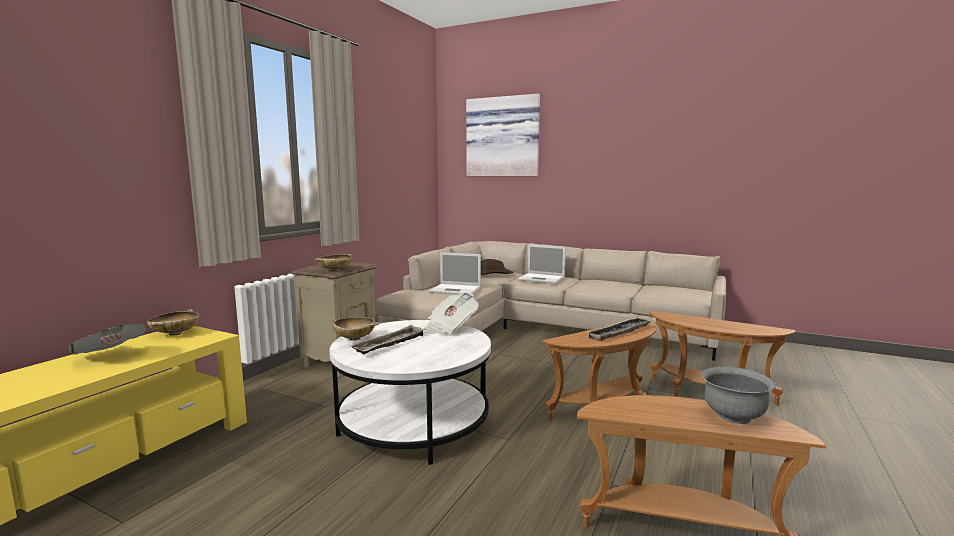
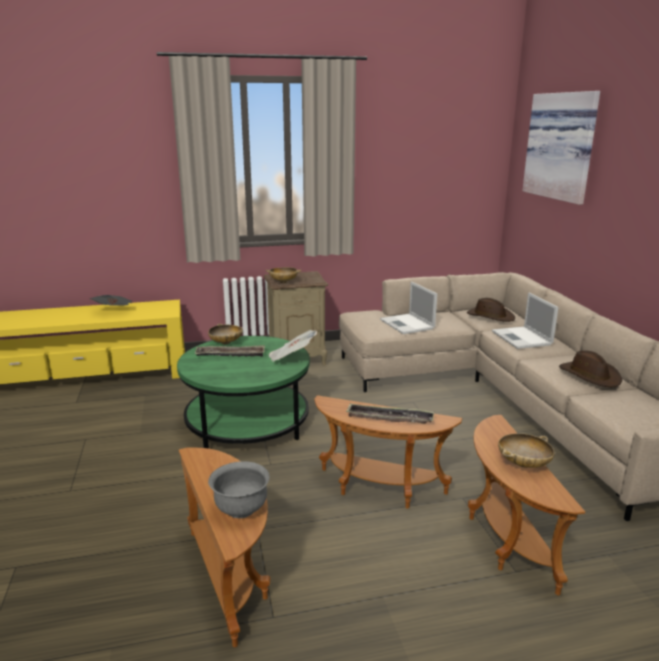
camera: 50 degrees right, 10 degrees up
(175, 334) = (161, 305): beige bowl -> beige bowl (523, 463)
(414, 423) = (247, 422): white coffee table -> green coffee table
(619, 284) = (589, 375): none -> brown hat

